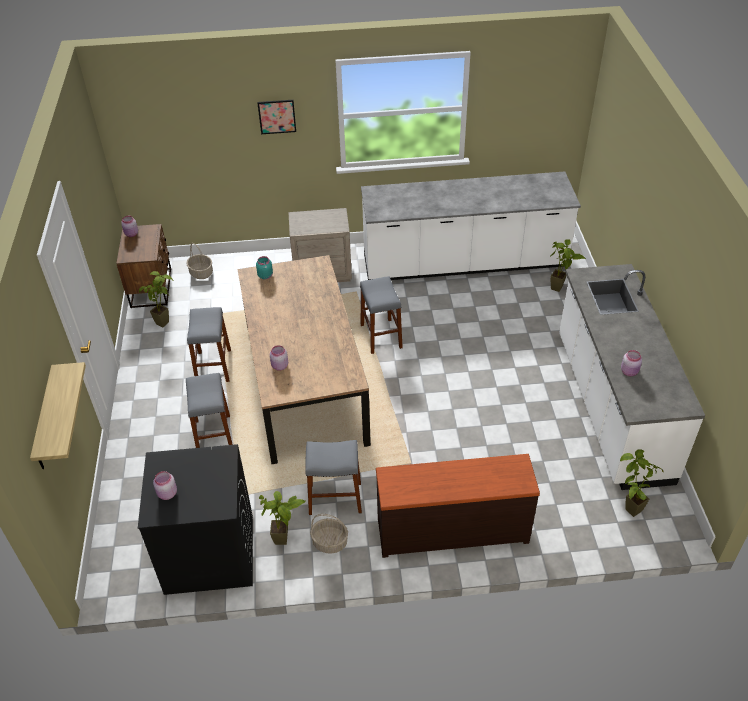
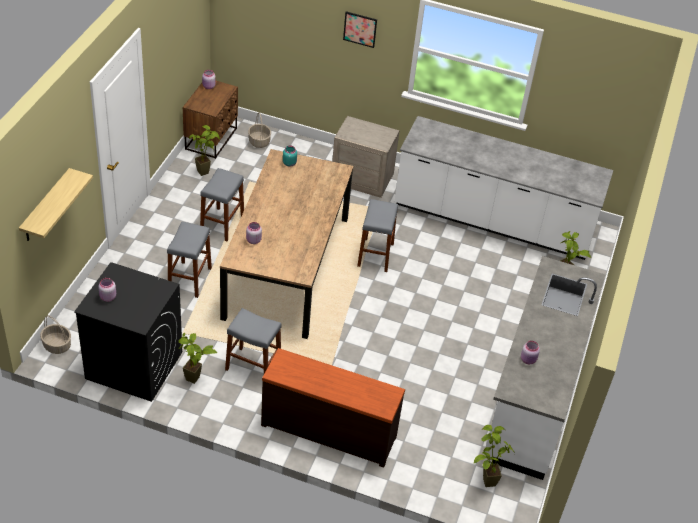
camera: 20 degrees right, 0 degrees up
(330, 542) = (228, 397): basket -> basket (57, 345)

